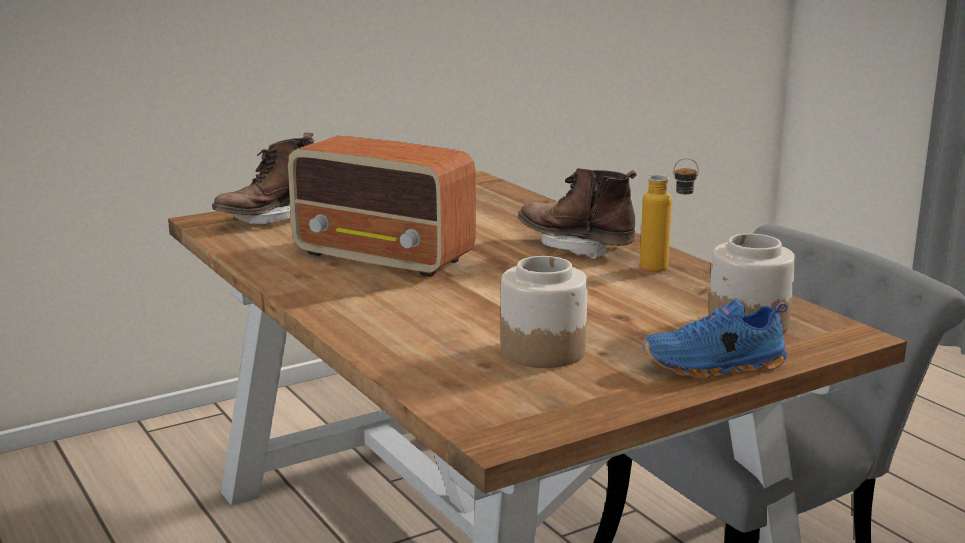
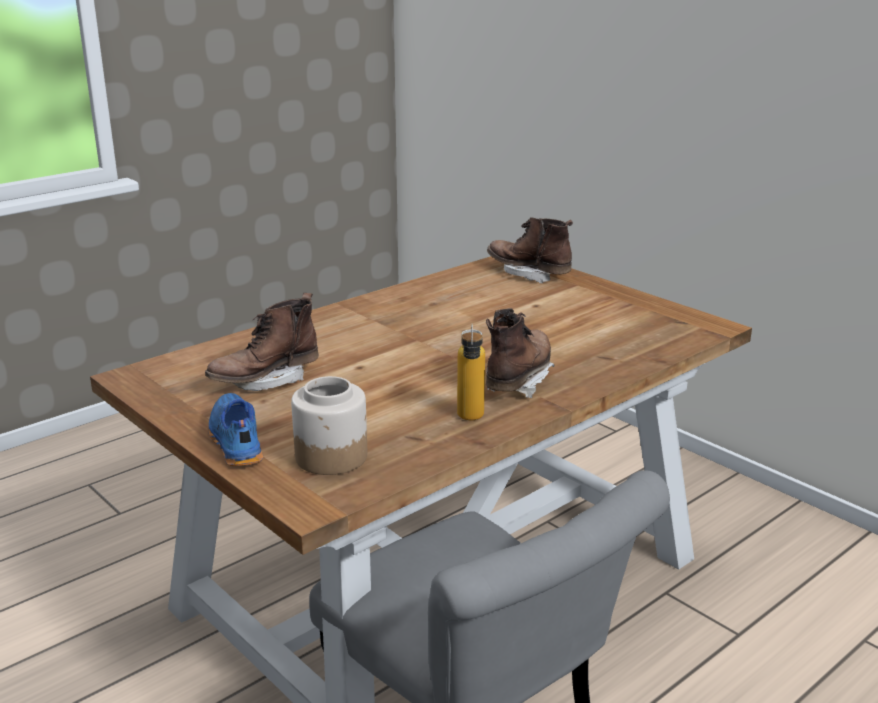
camera: 80 degrees right, 5 degrees up
(385, 258) = (453, 317): radio -> none
(543, 351) = (265, 381): jar -> brown boot

